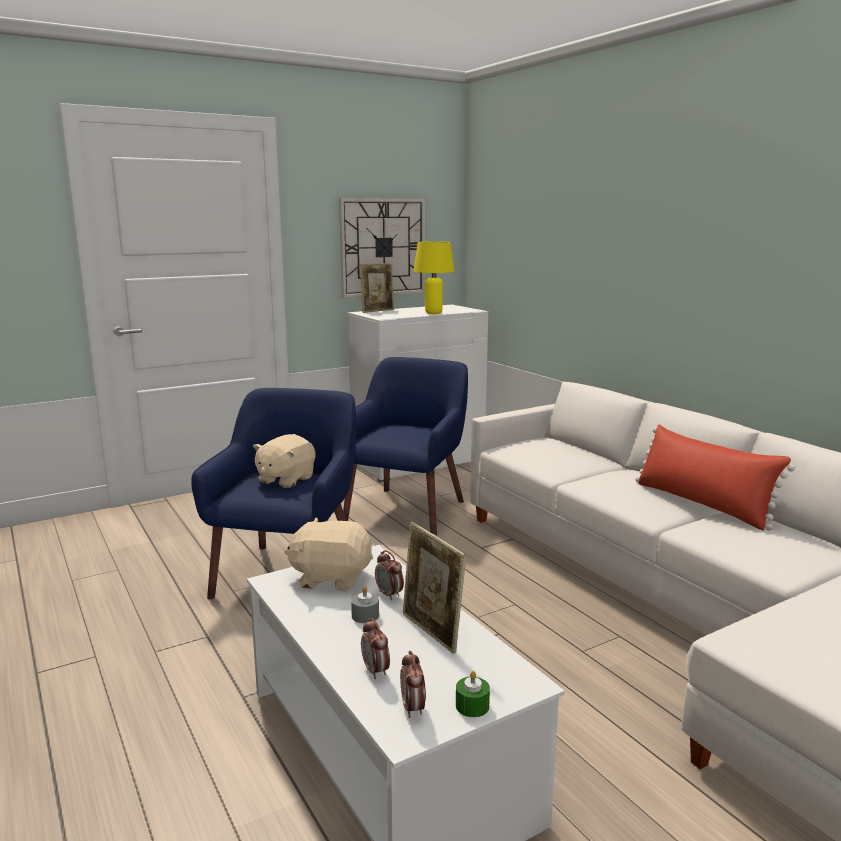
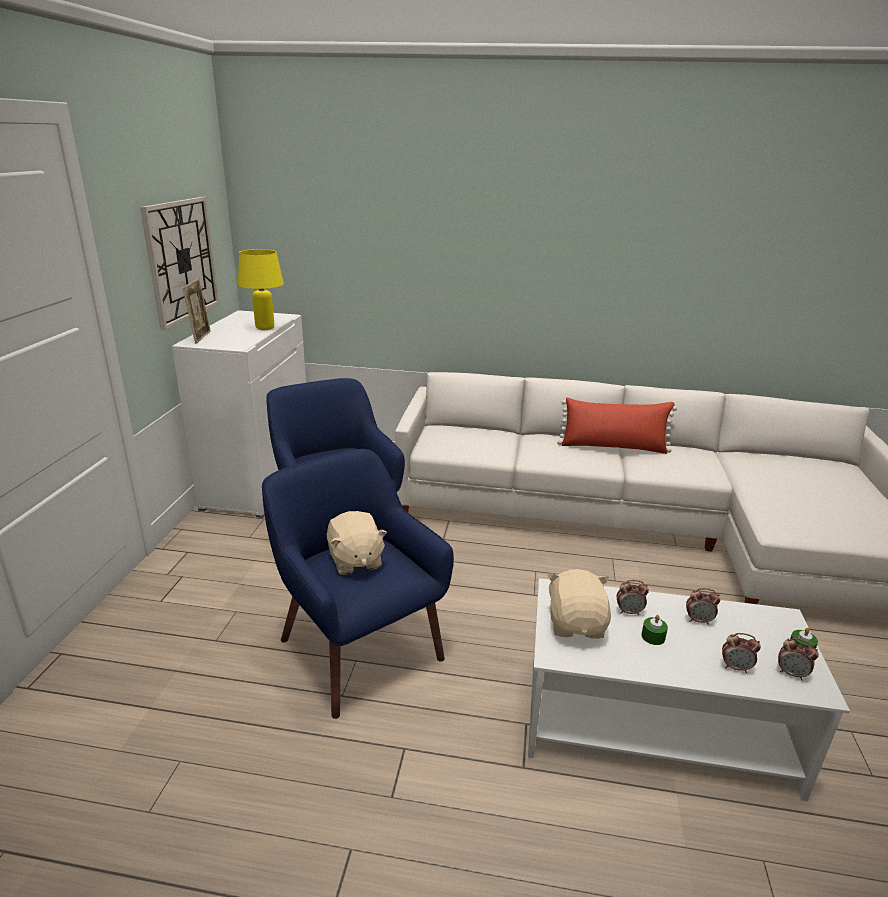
camera: 50 degrees left, 10 degrees up
(331, 577) = (576, 624): beige plush toy -> beige plush toy turned 135 degrees clockwise
(365, 615) = (653, 636): grey candle -> green candle
(432, 632) = (698, 620): picture frame -> alarm clock

